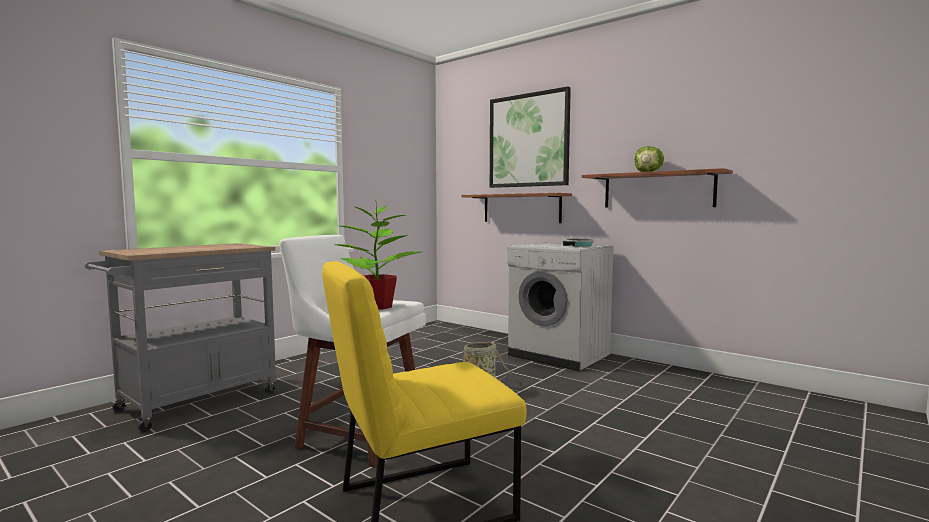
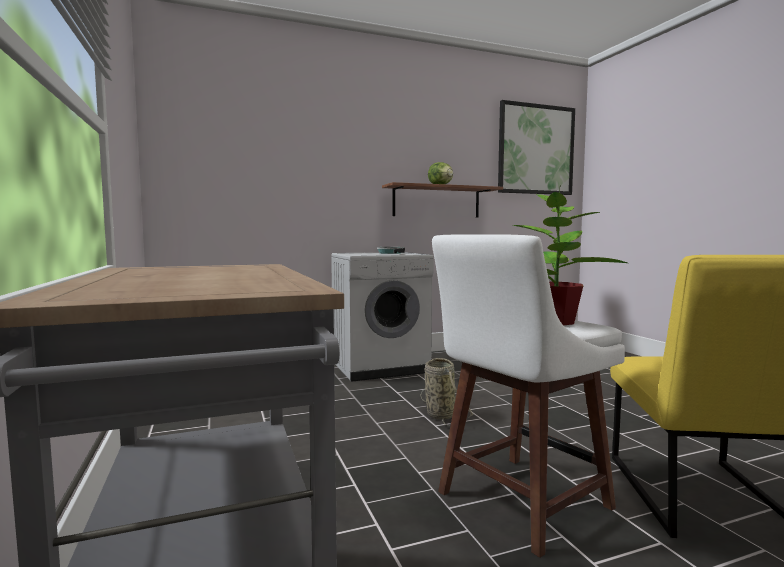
camera: 60 degrees left, 0 degrees up
(521, 208) = (295, 215): shelf -> none
(528, 140) = (302, 137): picture -> picture (535, 149)

